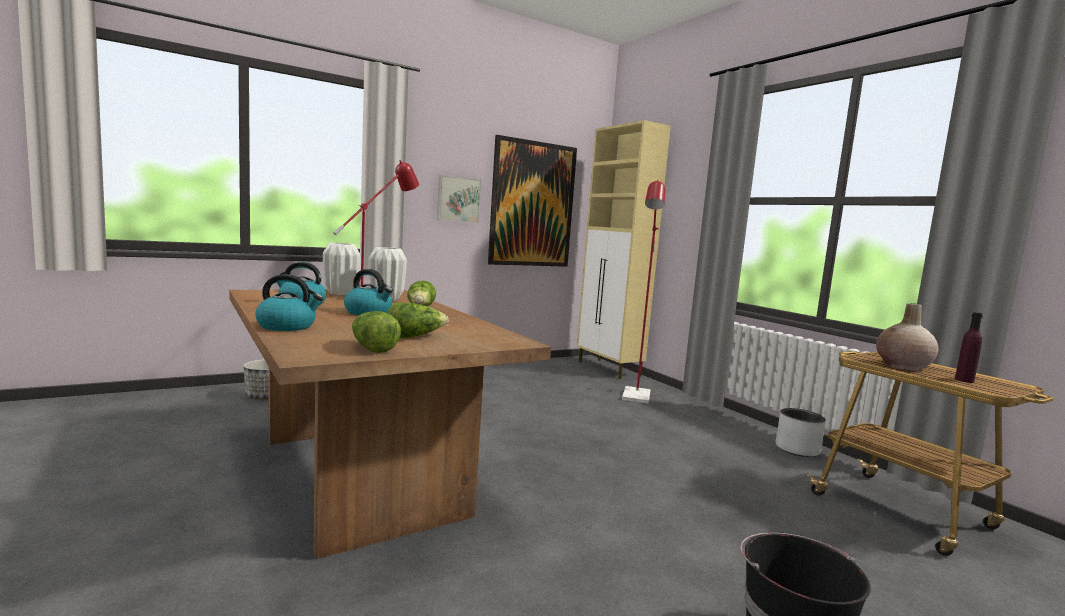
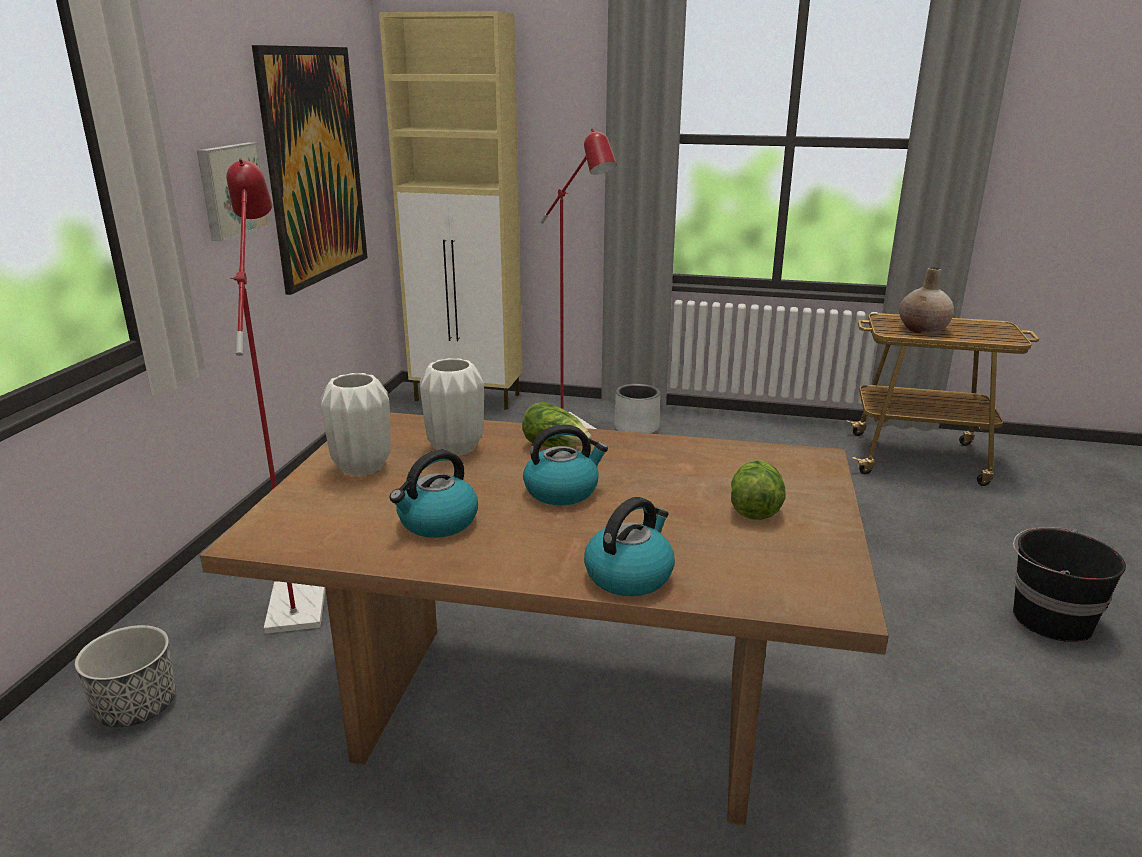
camera: 45 degrees left, 15 degrees up
(372, 348) = (808, 550): lettuce -> none
(797, 449) = (782, 429): grey planter -> grey planter (636, 428)
(964, 380) = (976, 332): purple bottle -> none

